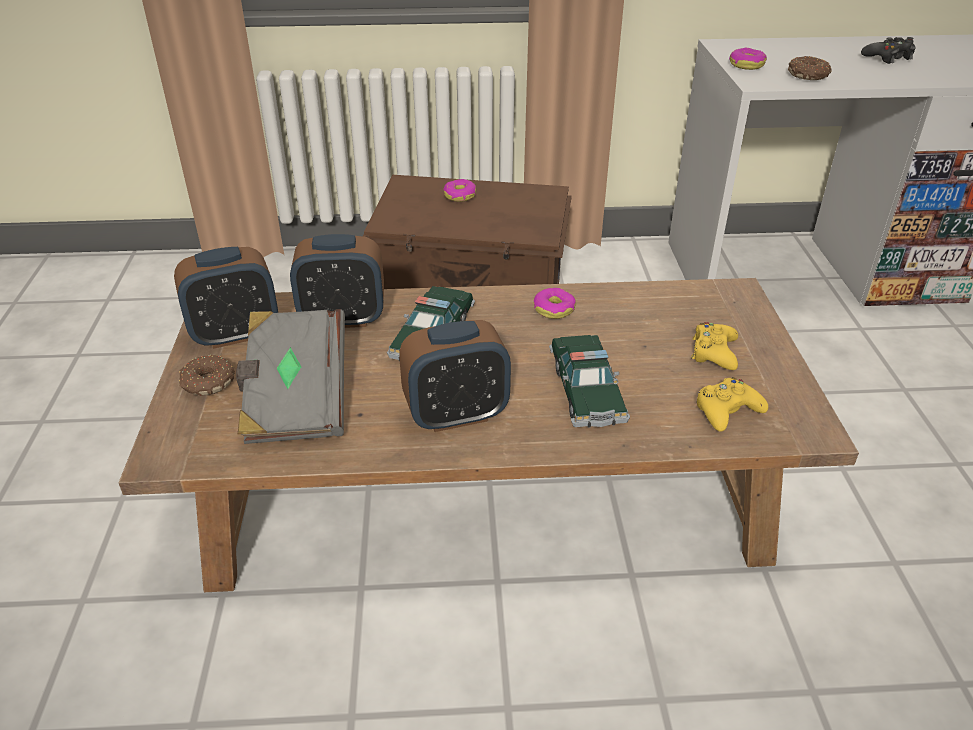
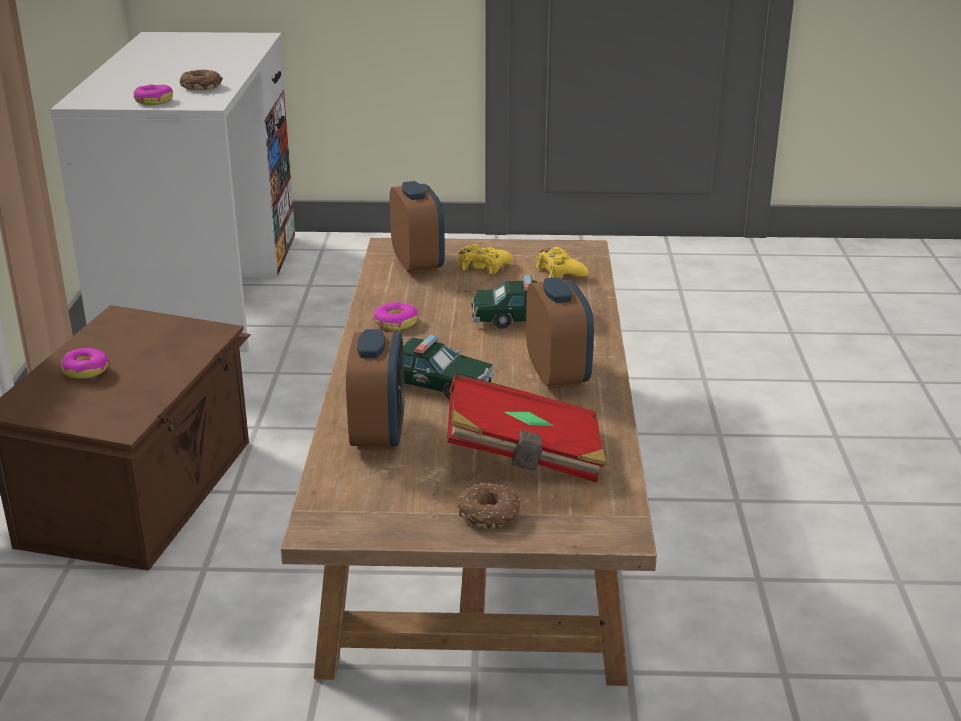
camera: 85 degrees left, 10 degrees down
(235, 334) = (392, 504): alarm clock -> alarm clock (418, 264)
(295, 398) = (524, 457): grey book -> red book
(888, 58) = (178, 60): black game controller -> none

